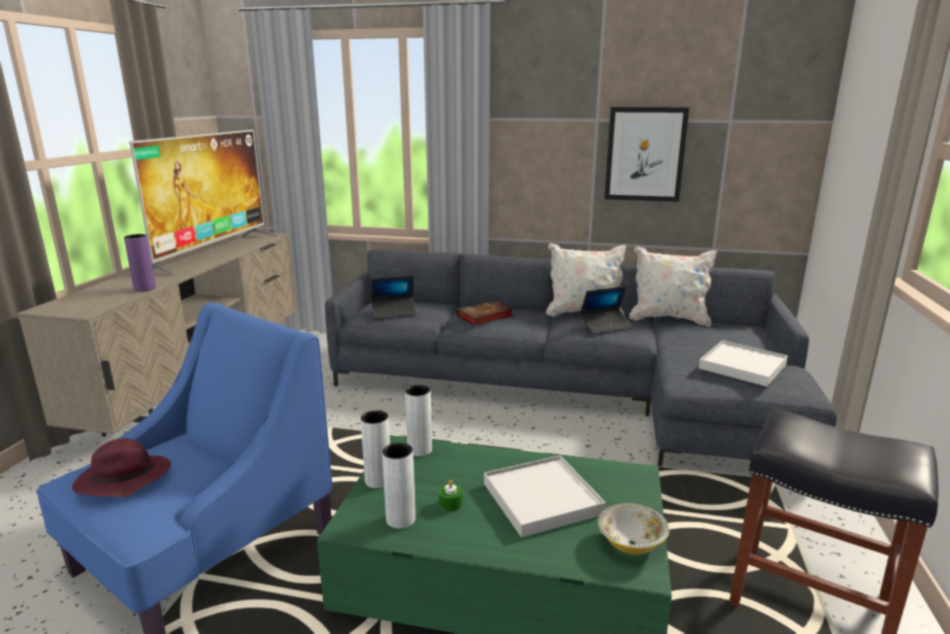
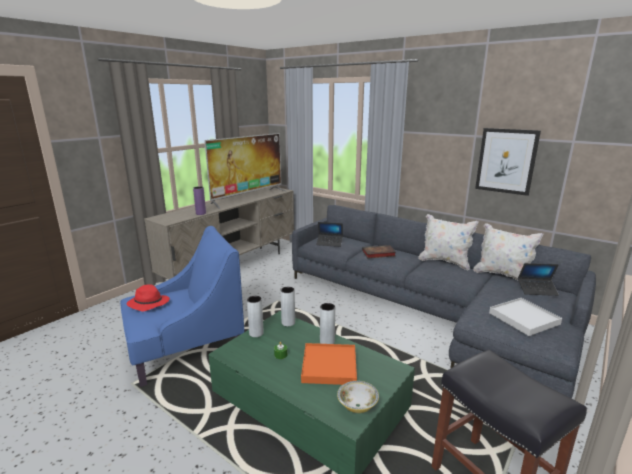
camera: 25 degrees right, 0 degrees up
(122, 480) = (148, 304): purple hat -> red hat
(400, 519) = (251, 355): grey vase -> grey vase (327, 342)
(542, 499) = (329, 366): white tray -> orange tray
(605, 326) = (449, 273): laptop -> laptop (537, 290)

